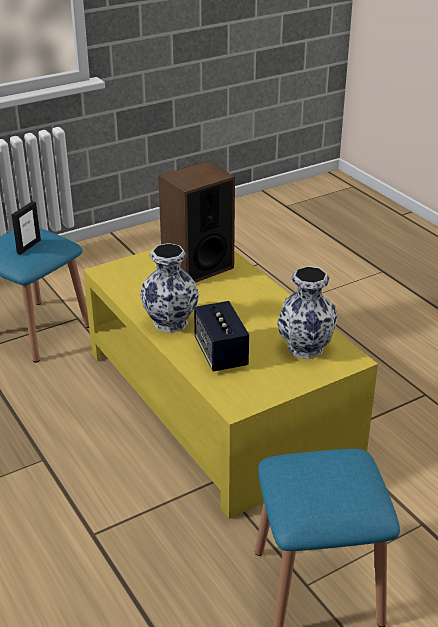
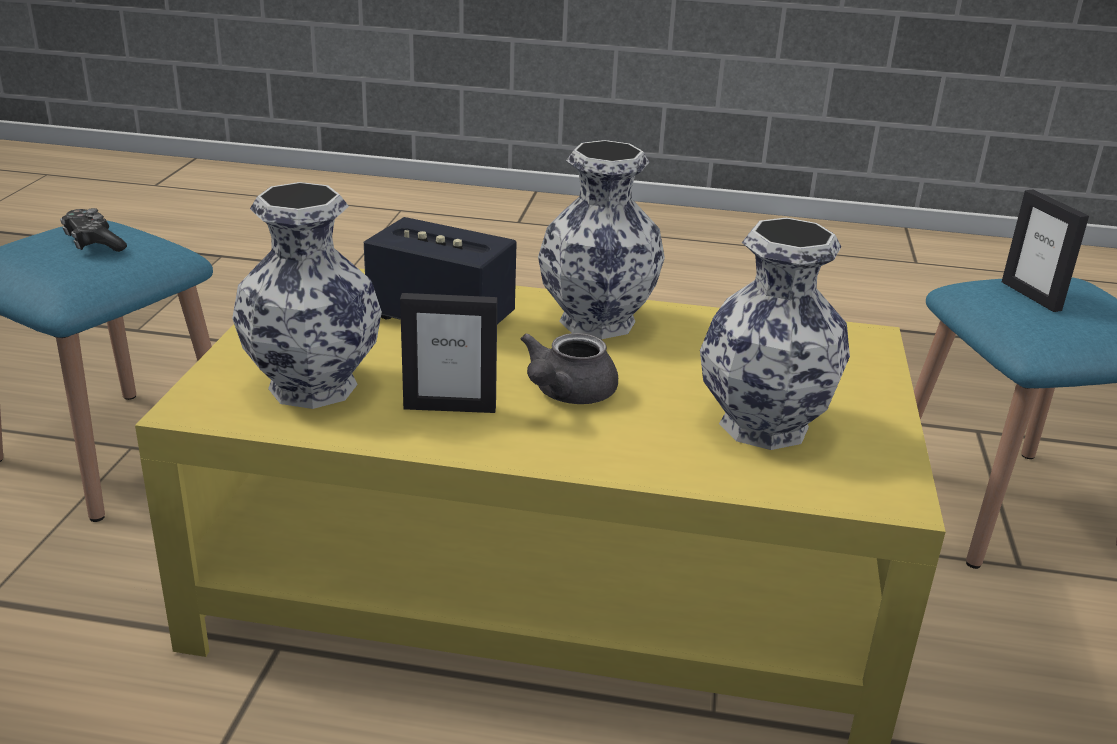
camera: 130 degrees right, 5 degrees down
(197, 267) = (765, 426): speaker -> vase
(232, 303) = (566, 394): none -> grey teapot
(273, 317) = (450, 407): none -> picture frame
(318, 477) = (94, 243): none -> game controller

